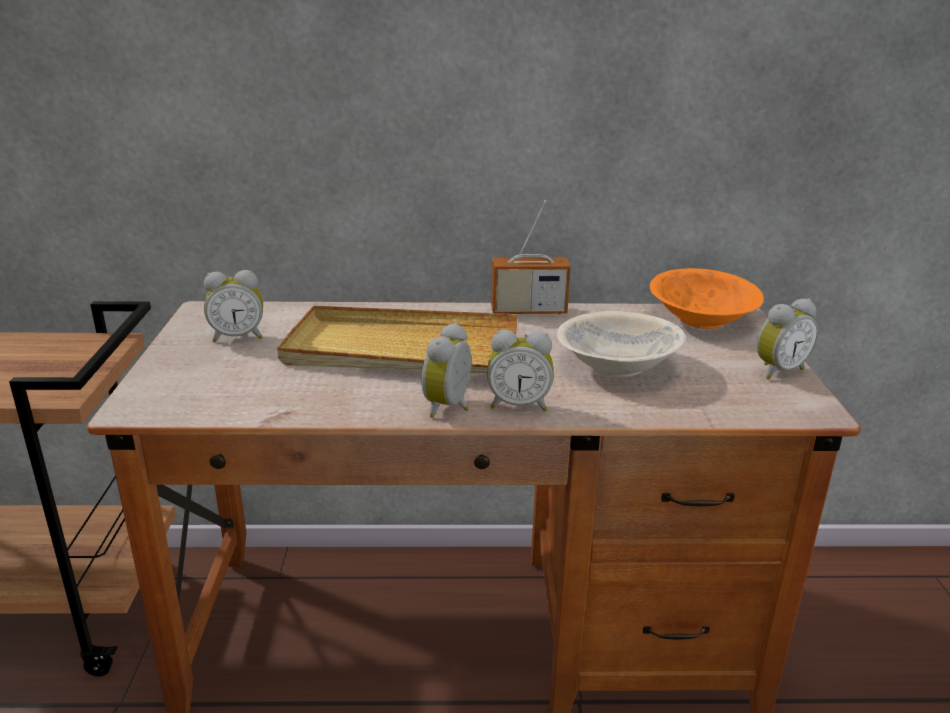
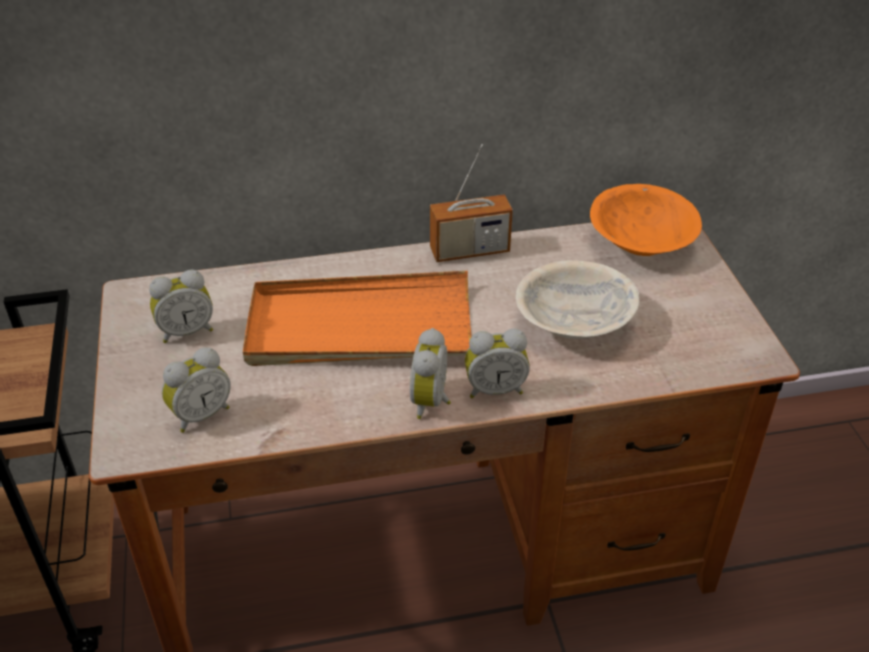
camera: 10 degrees left, 15 degrees up
(401, 350) = (360, 327): beige tray -> orange tray
(777, 370) = (721, 307): alarm clock -> alarm clock (200, 414)

